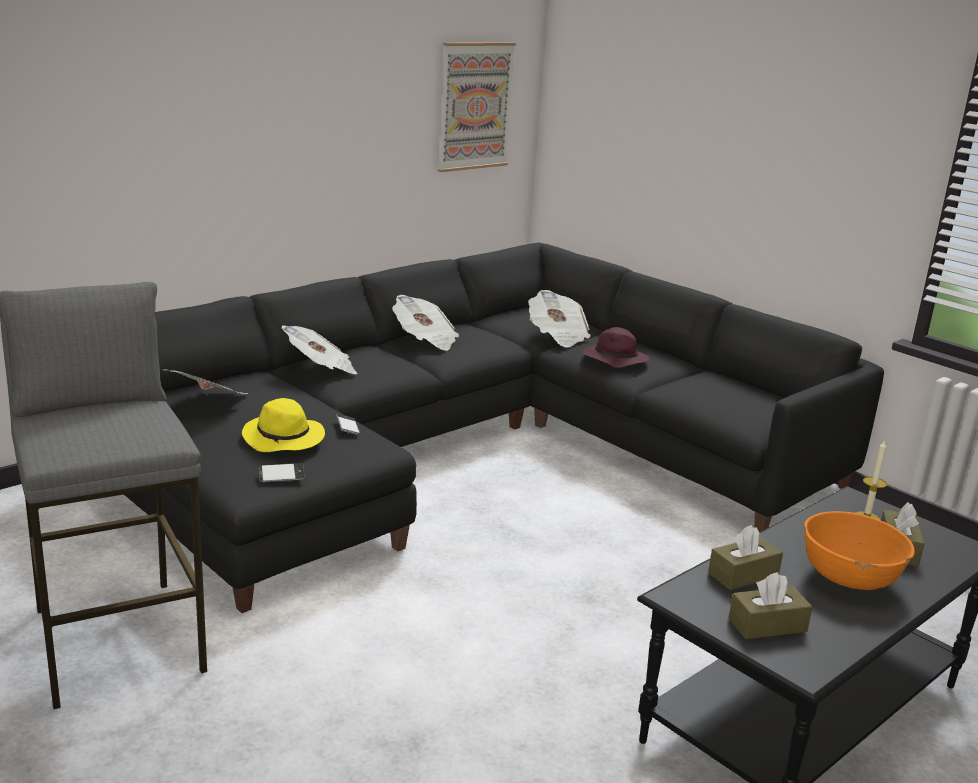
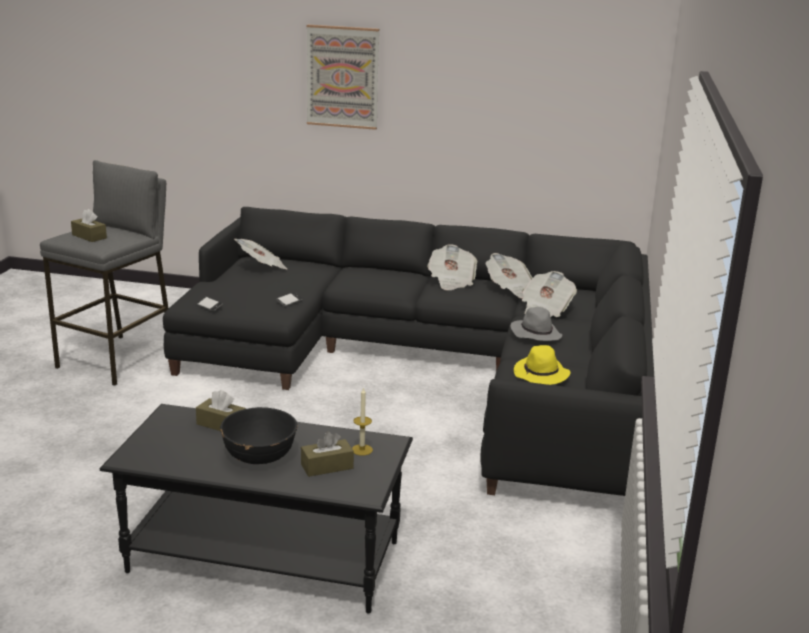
camera: 55 degrees right, 0 degrees up
(284, 439) = (247, 292): yellow hat -> yellow hat (541, 375)
(321, 368) = (354, 273): newspaper -> newspaper (510, 289)
(475, 106) = (582, 115): picture -> picture (342, 77)
(614, 359) = (535, 334): purple hat -> grey hat
(767, 625) = (166, 441): brown tissue box -> brown tissue box (89, 236)
(849, 578) = (259, 456): orange bowl -> black bowl

